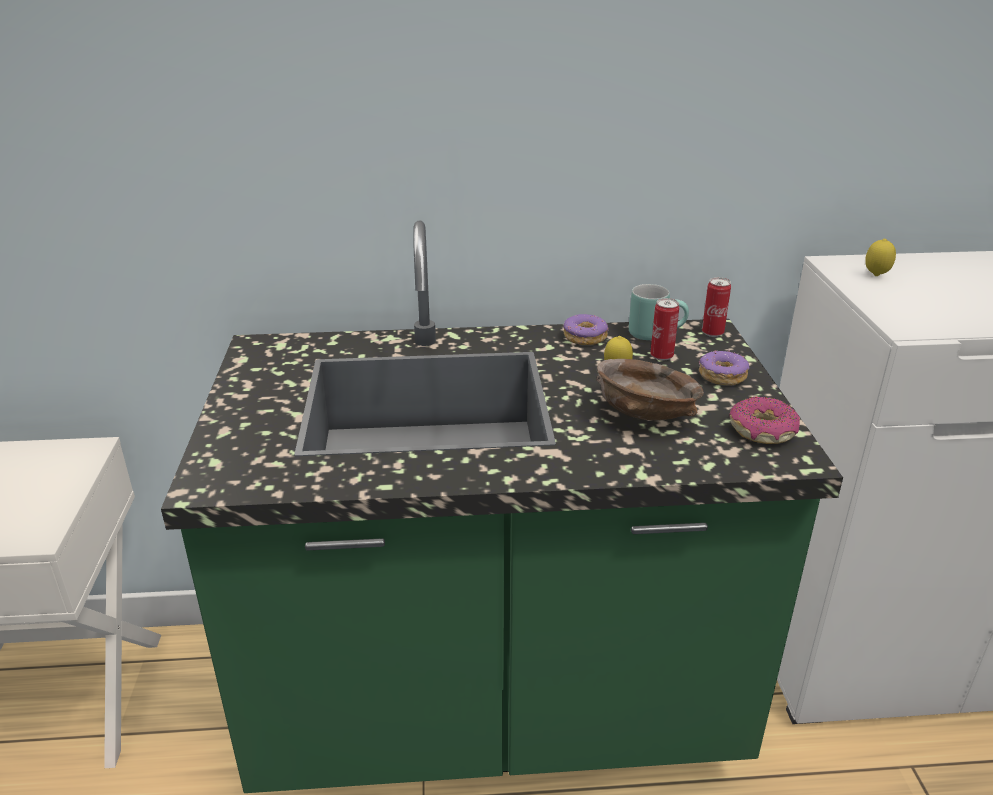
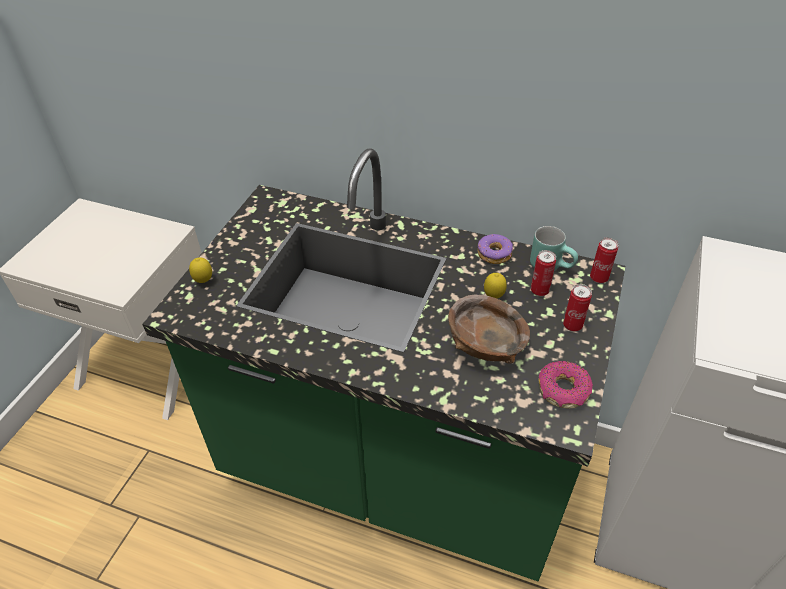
camera: 25 degrees right, 15 degrees up
(722, 376) = (572, 325): donut -> can
(876, 276) = (747, 278): lemon -> lemon (204, 281)

